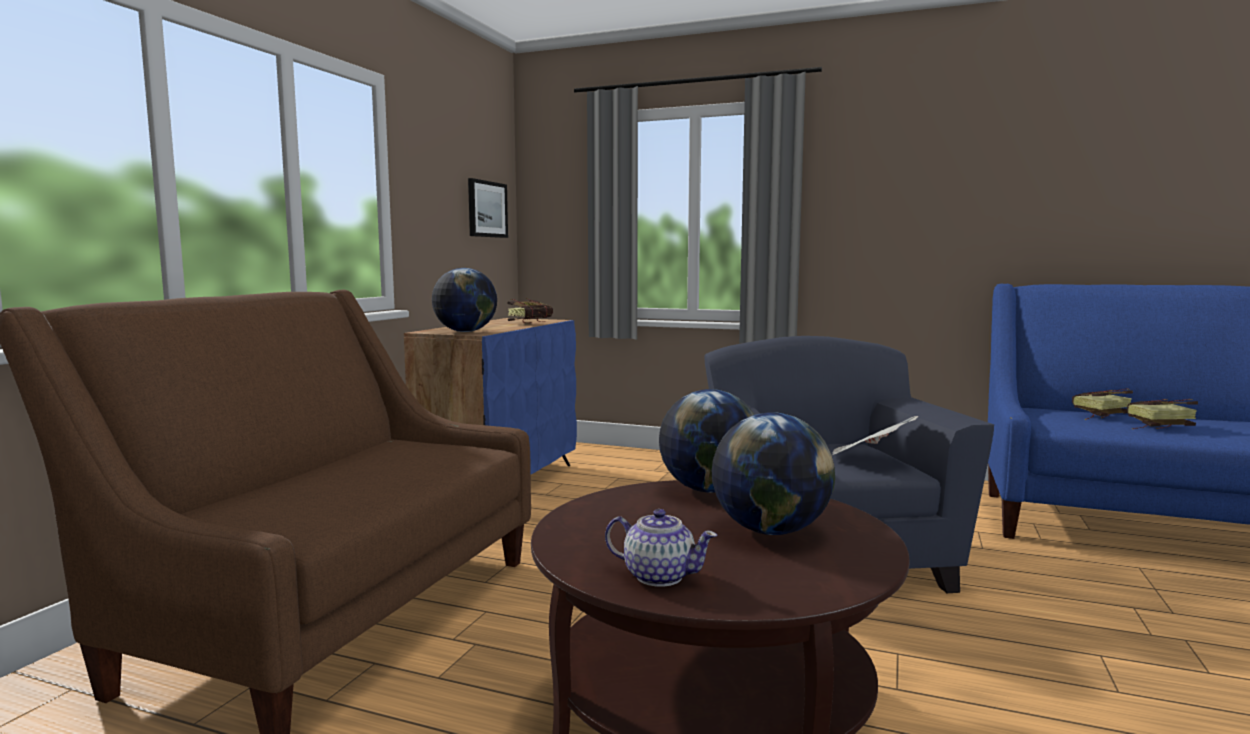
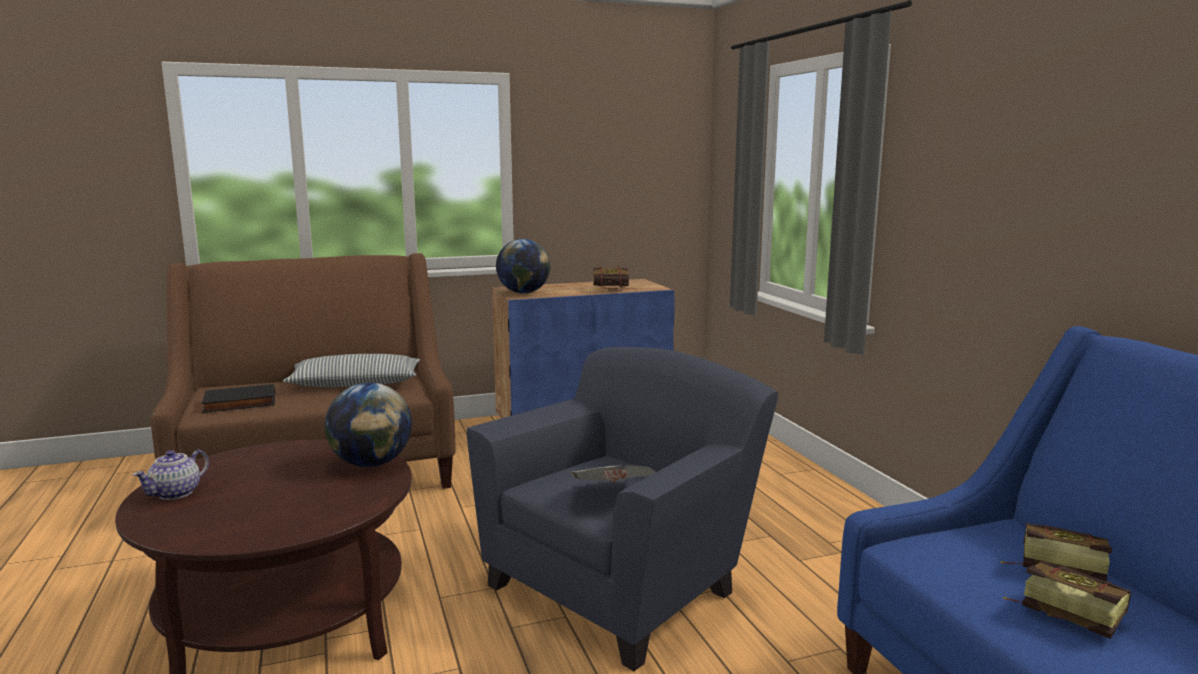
camera: 50 degrees right, 5 degrees up
(313, 513) = (239, 403): none -> black book
(388, 461) = (355, 384): none -> pillow
(487, 209) = (654, 172): picture -> none
(658, 576) = (176, 493): teapot -> teapot turned 45 degrees clockwise
(770, 530) = (290, 500): globe -> none

